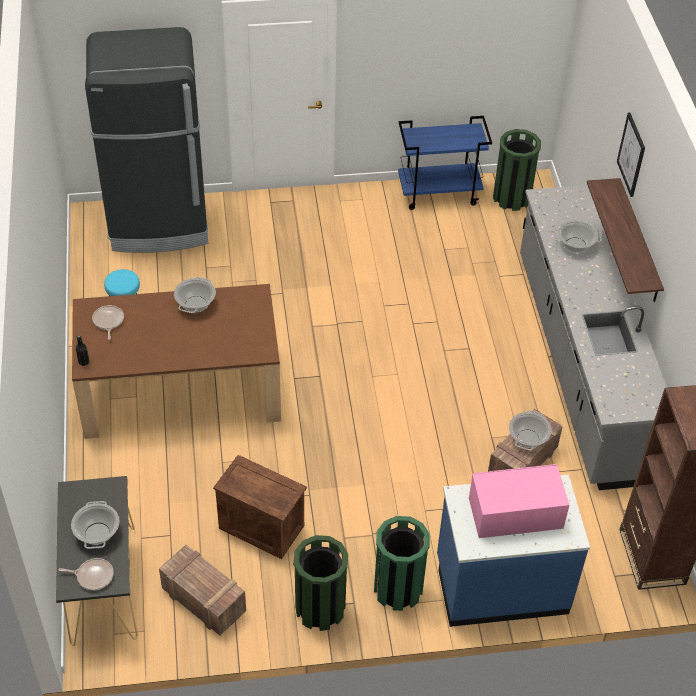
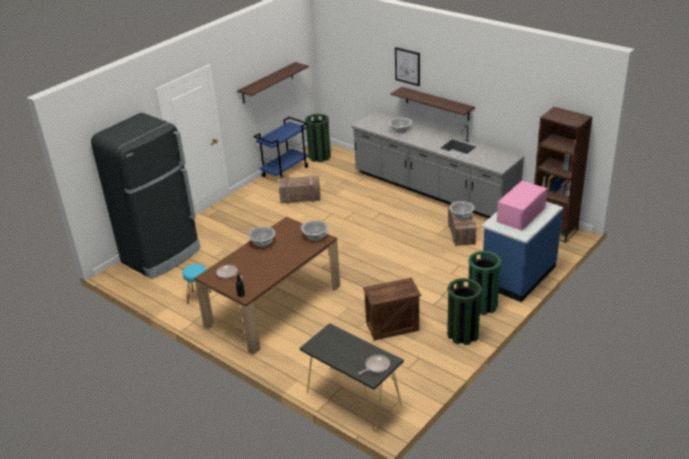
camera: 40 degrees left, 15 degrees down
(97, 533) = (351, 351): cooking pot -> cooking pot (315, 236)
(202, 599) = (408, 369): crate -> crate (299, 197)
(453, 53) = (267, 83): none -> shelf

